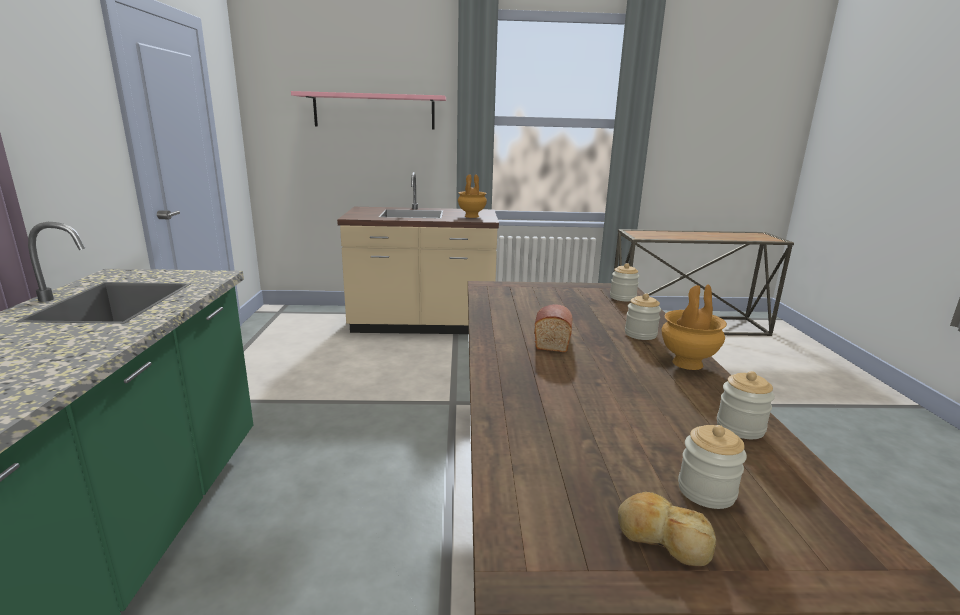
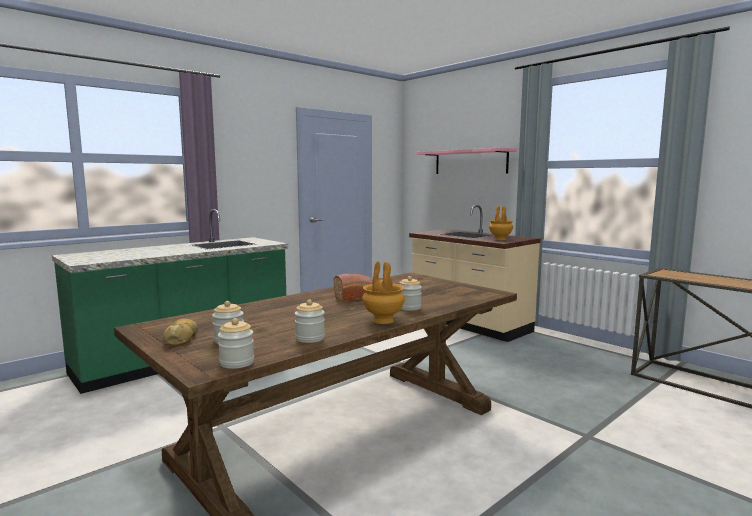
camera: 50 degrees right, 10 degrees down
(622, 297) = (472, 295): jar -> jar (237, 362)

